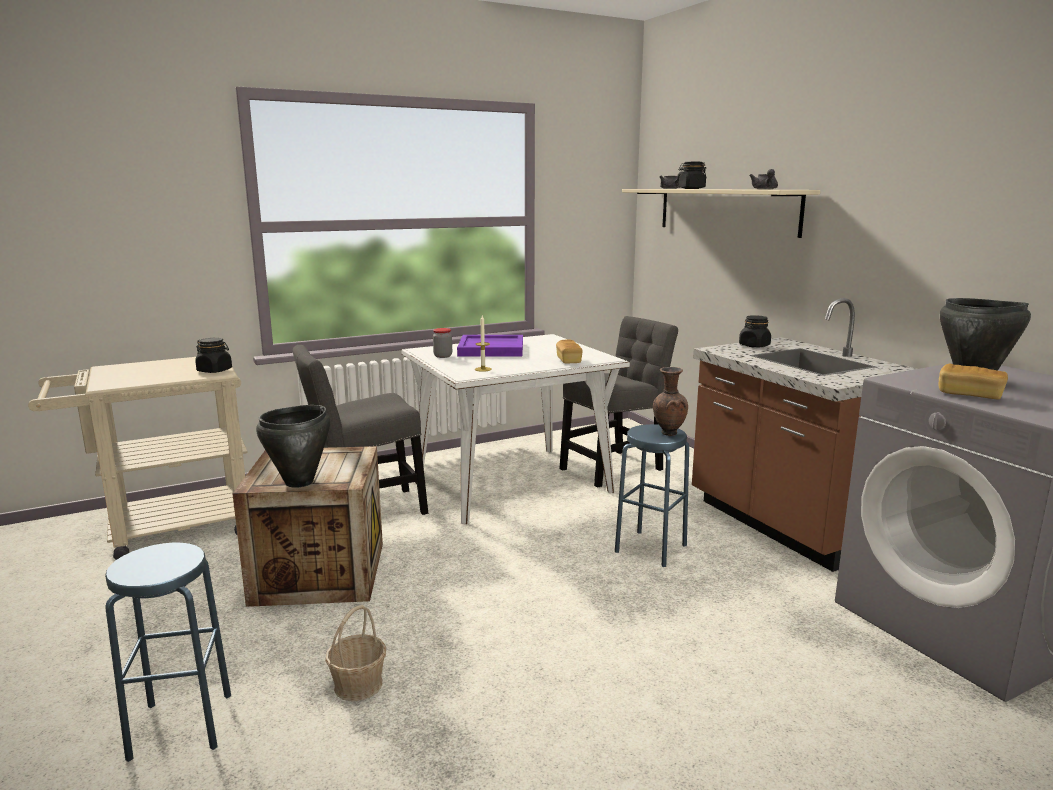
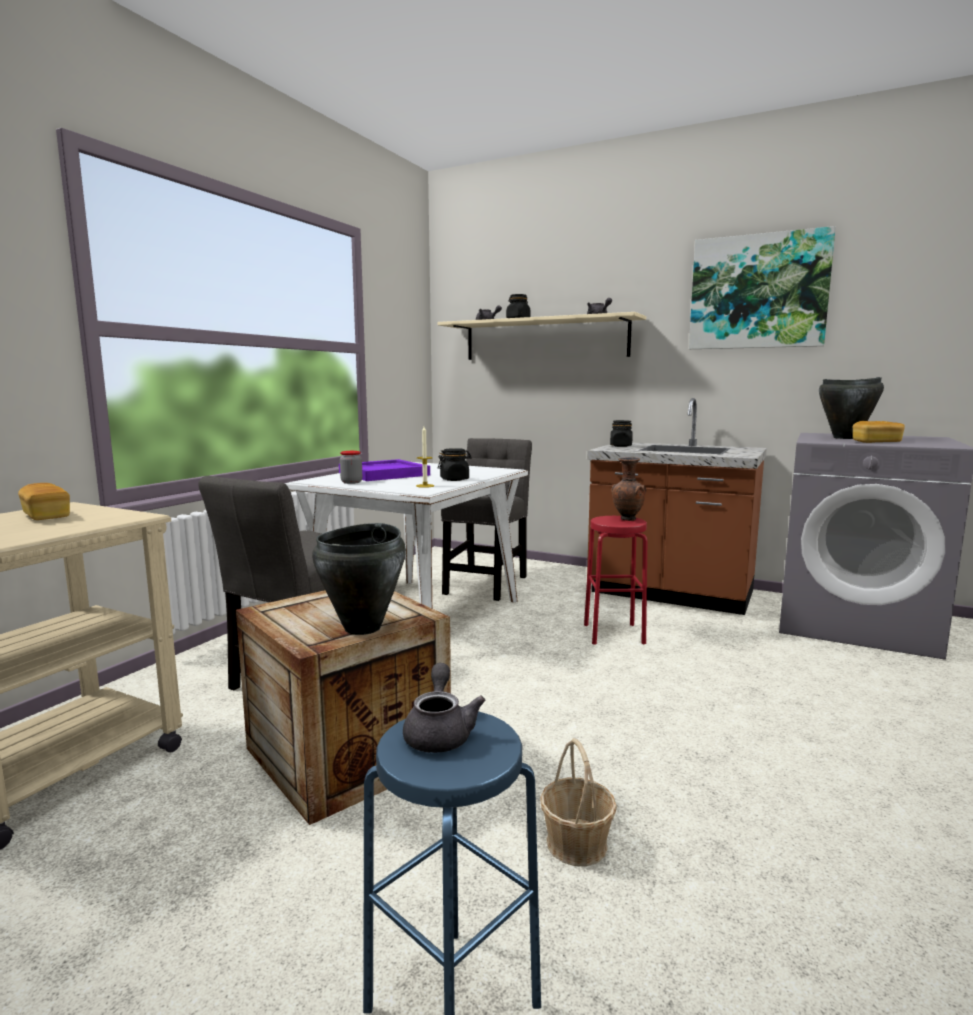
camera: 35 degrees left, 5 degrees down
(164, 555) = (440, 732): none -> grey teapot
(215, 370) = (118, 515): black jar -> black jar (454, 479)
(568, 360) = (480, 473): bread -> bread (46, 516)
(651, 548) = (613, 634): blue stool -> red stool
(942, 166) = (758, 292): none -> picture

